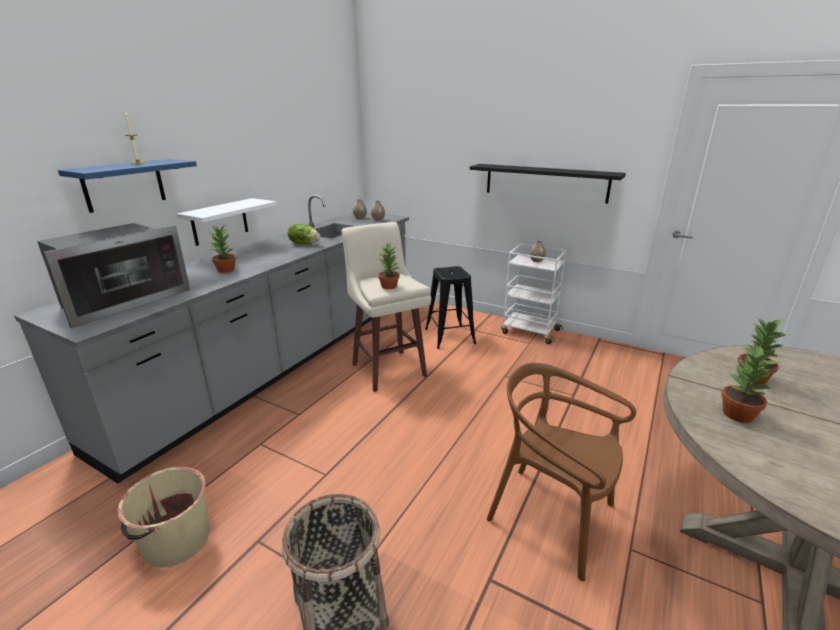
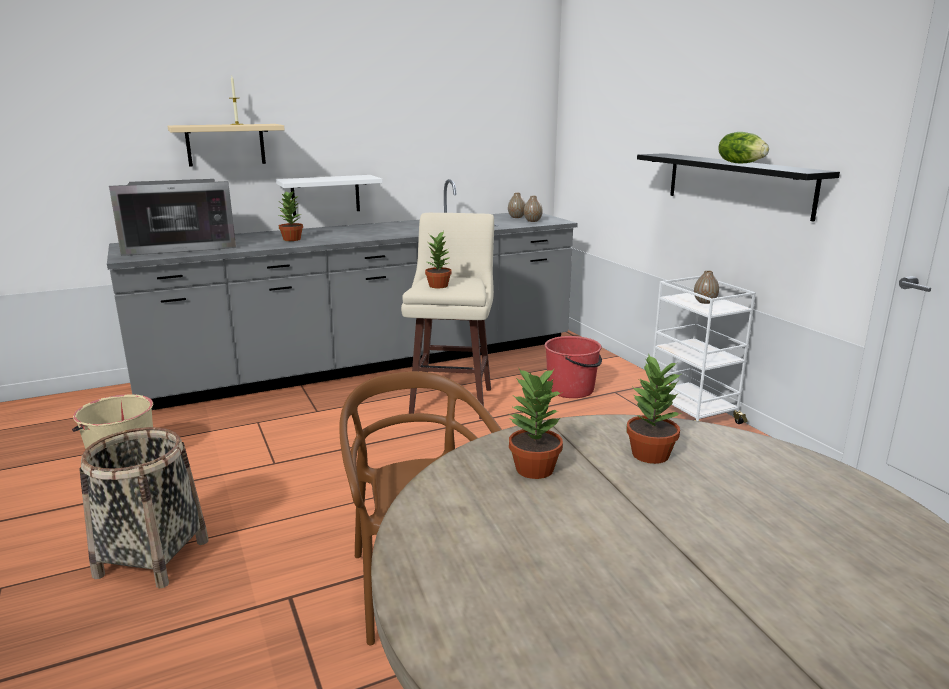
camera: 35 degrees right, 5 degrees down
(124, 185) = (225, 144): blue shelf -> beige shelf
(304, 244) = (403, 231): lettuce -> lettuce (740, 163)
(449, 336) = (571, 389): black stool -> red bucket

